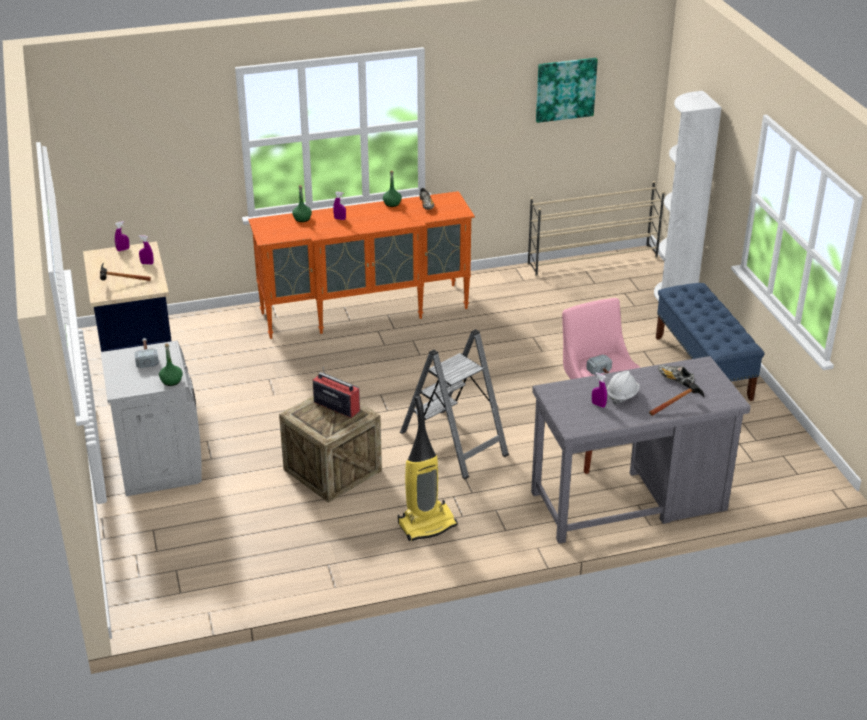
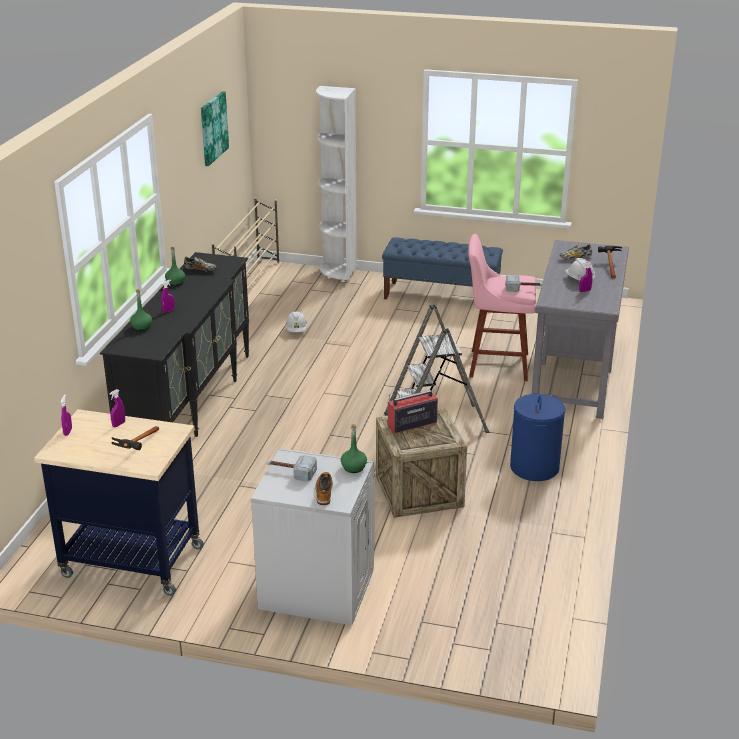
camera: 60 degrees left, 5 degrees down
(128, 379) = (323, 492): none -> boot
(365, 311) = (190, 404): orange cabinet -> black cabinet
(427, 524) = (534, 467): vacuum cleaner -> blue laundry basket
(539, 314) = (296, 330): none -> white hard hat

